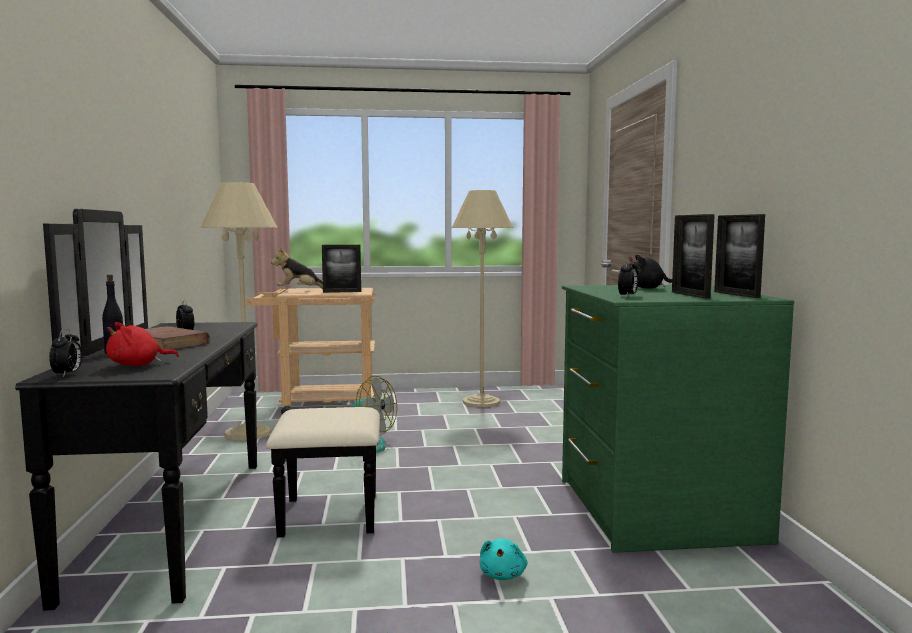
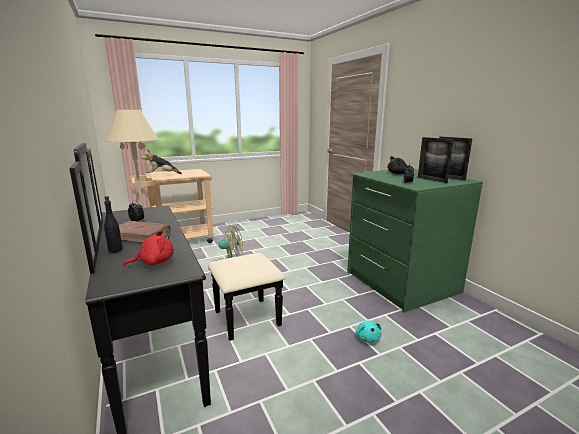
camera: 20 degrees left, 10 degrees up
(67, 374) = (115, 282): alarm clock -> none
(138, 365) = (154, 262): red plush toy -> red plush toy turned 150 degrees counterclockwise
(342, 292) = (190, 174): picture frame -> none
(481, 402) = (268, 227): beige floor lamp -> none

